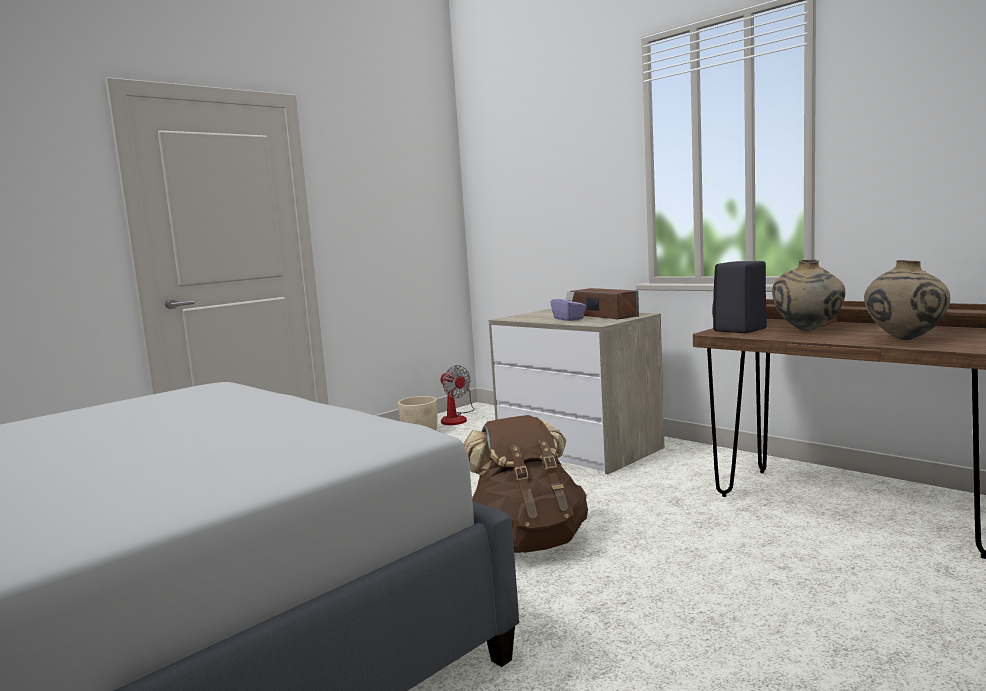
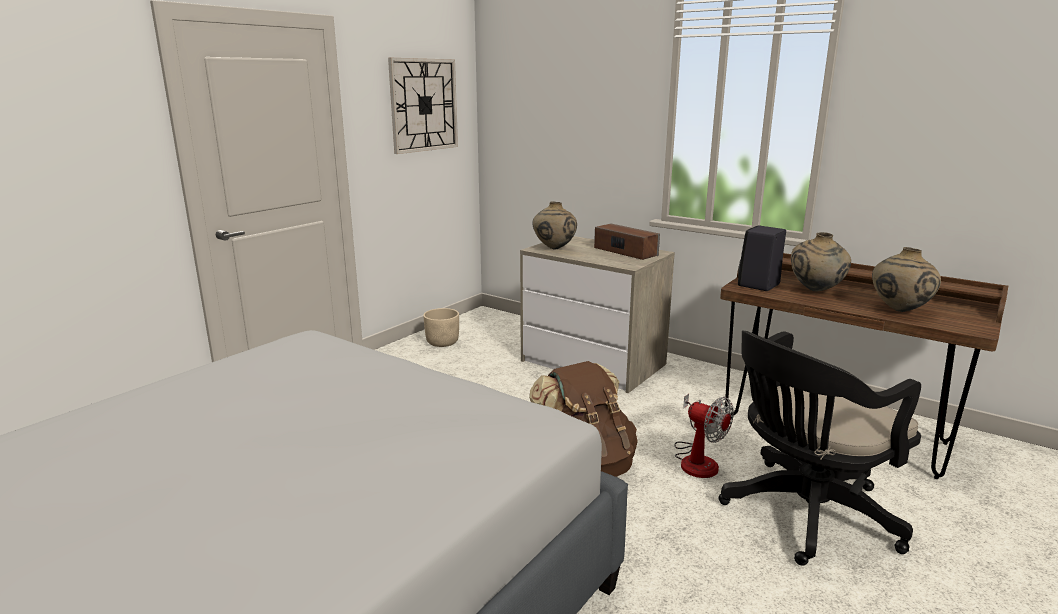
camera: 10 degrees left, 10 degrees up
(399, 184) = (424, 105): none -> wall clock
(456, 418) = (470, 326): fan -> fan (697, 459)
(526, 317) = (554, 249): none -> beige vase
(569, 319) = (596, 255): purple tissue box -> none
(784, 593) = (803, 515): none -> black office chair

